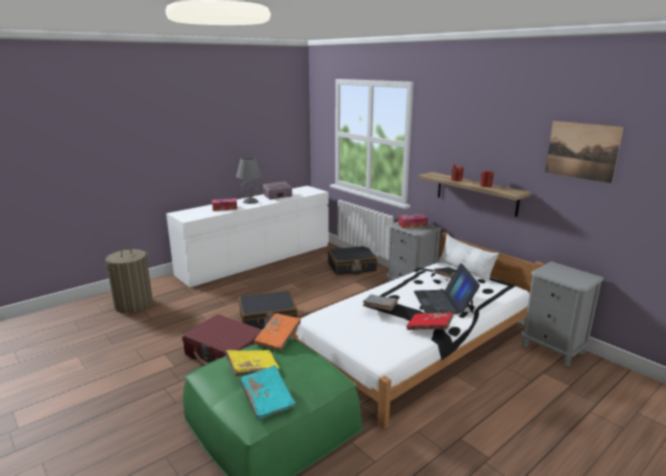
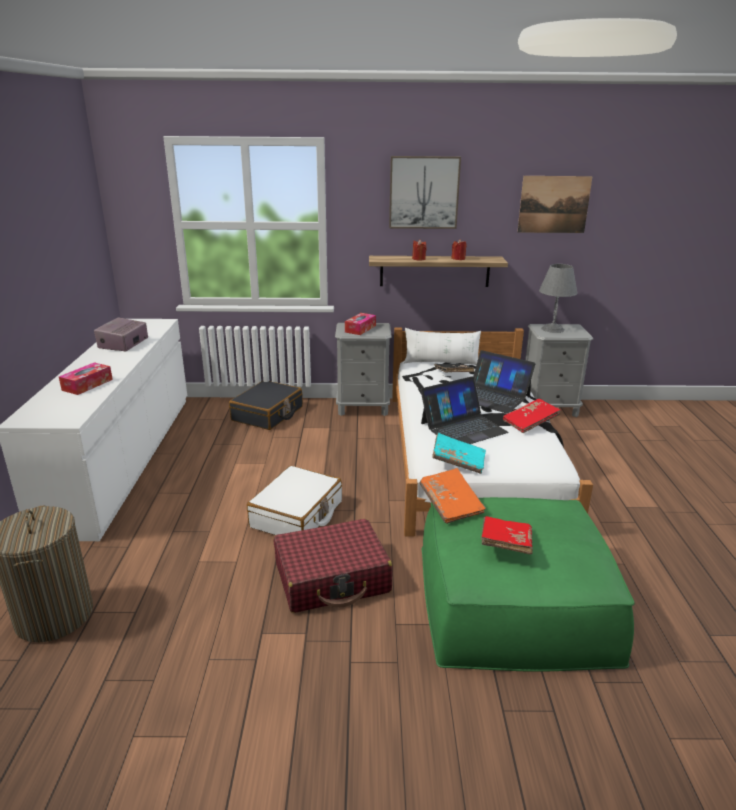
camera: 50 degrees left, 5 degrees up
(250, 201) = (101, 363): grey table lamp -> grey table lamp (553, 329)
(253, 369) = (505, 544): yellow book -> red book
(267, 400) = (573, 557): turquoise book -> turquoise book (458, 462)
(268, 319) = (297, 515): black suitcase -> white suitcase
(380, 308) = (463, 427): grey book -> laptop
(472, 127) = (424, 192): none -> picture

